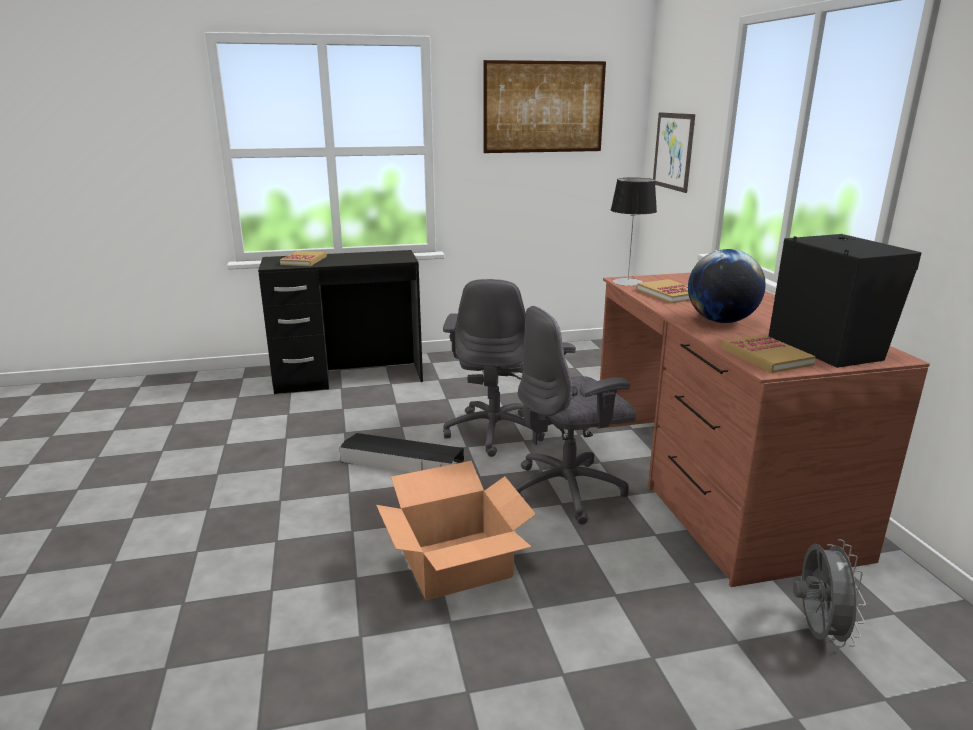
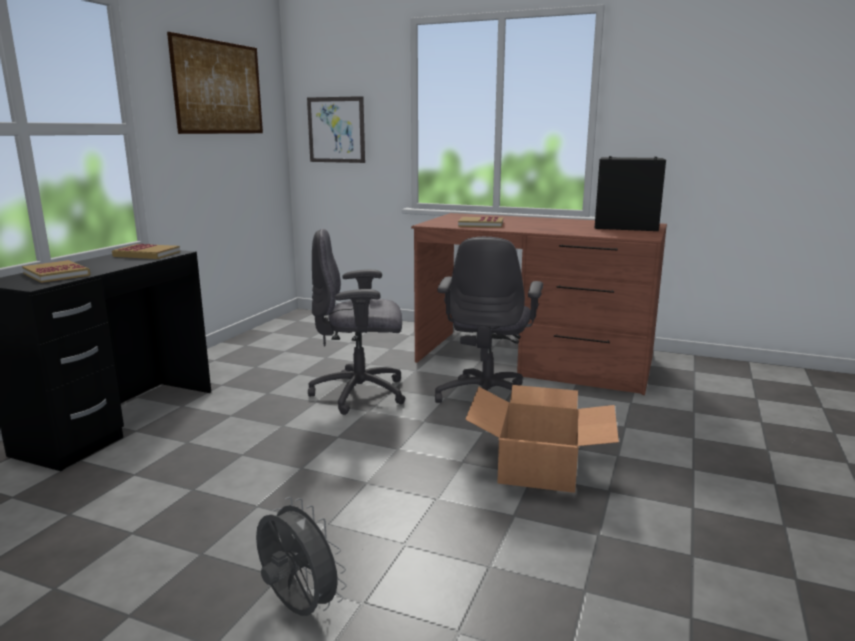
camera: 55 degrees left, 5 degrees down
(402, 462) = (350, 443): black storage box -> none
(495, 431) = (361, 394): grey office chair -> grey office chair turned 135 degrees clockwise
(627, 282) = (436, 224): table lamp -> none
(721, 321) = (554, 228): globe -> none
(766, 357) = (627, 234): book -> book (147, 254)
(817, 632) = (698, 391): grey fan -> grey fan (297, 608)

